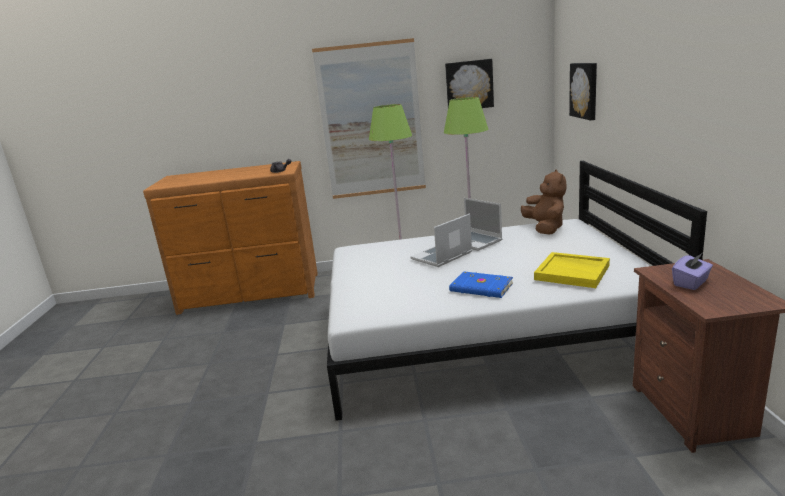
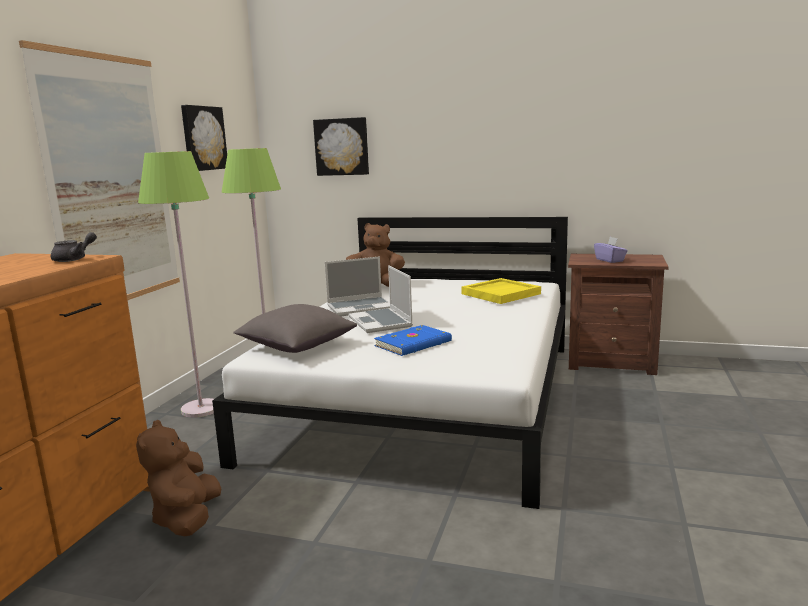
camera: 70 degrees left, 5 degrees down
(287, 316) = (187, 519): none -> brown plush toy
(373, 251) = (297, 347): none -> grey pillow
(481, 288) = (492, 320): blue book -> blue book (414, 344)

